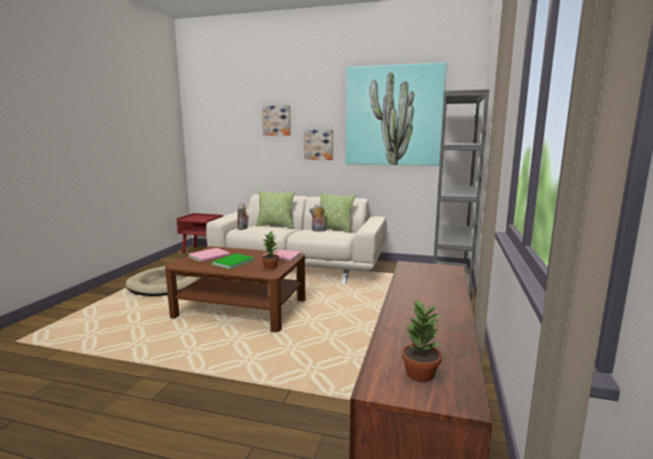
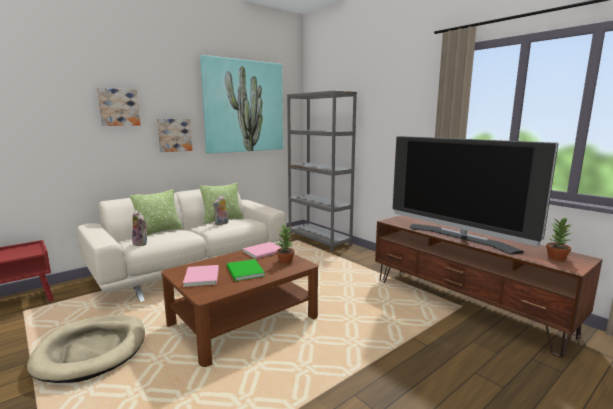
camera: 55 degrees left, 0 degrees up
(406, 303) = (460, 238): none -> television

